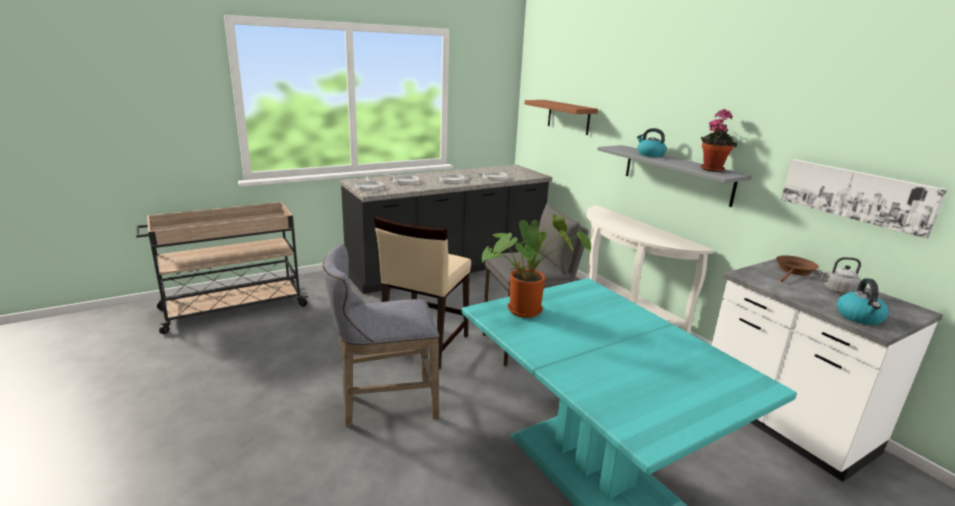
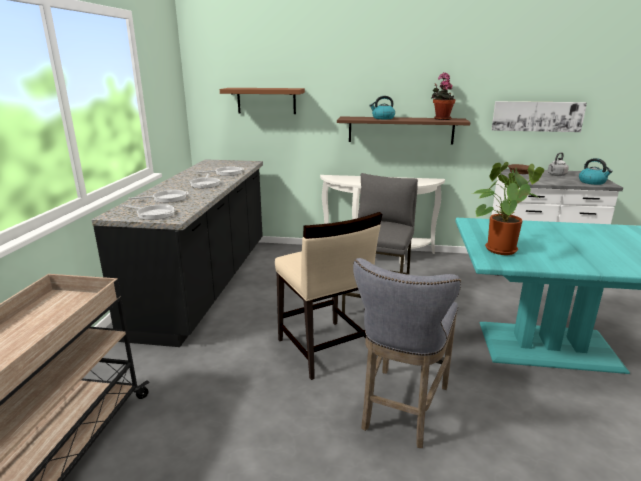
camera: 50 degrees left, 0 degrees up
(676, 174) = (400, 130): grey shelf -> brown shelf

